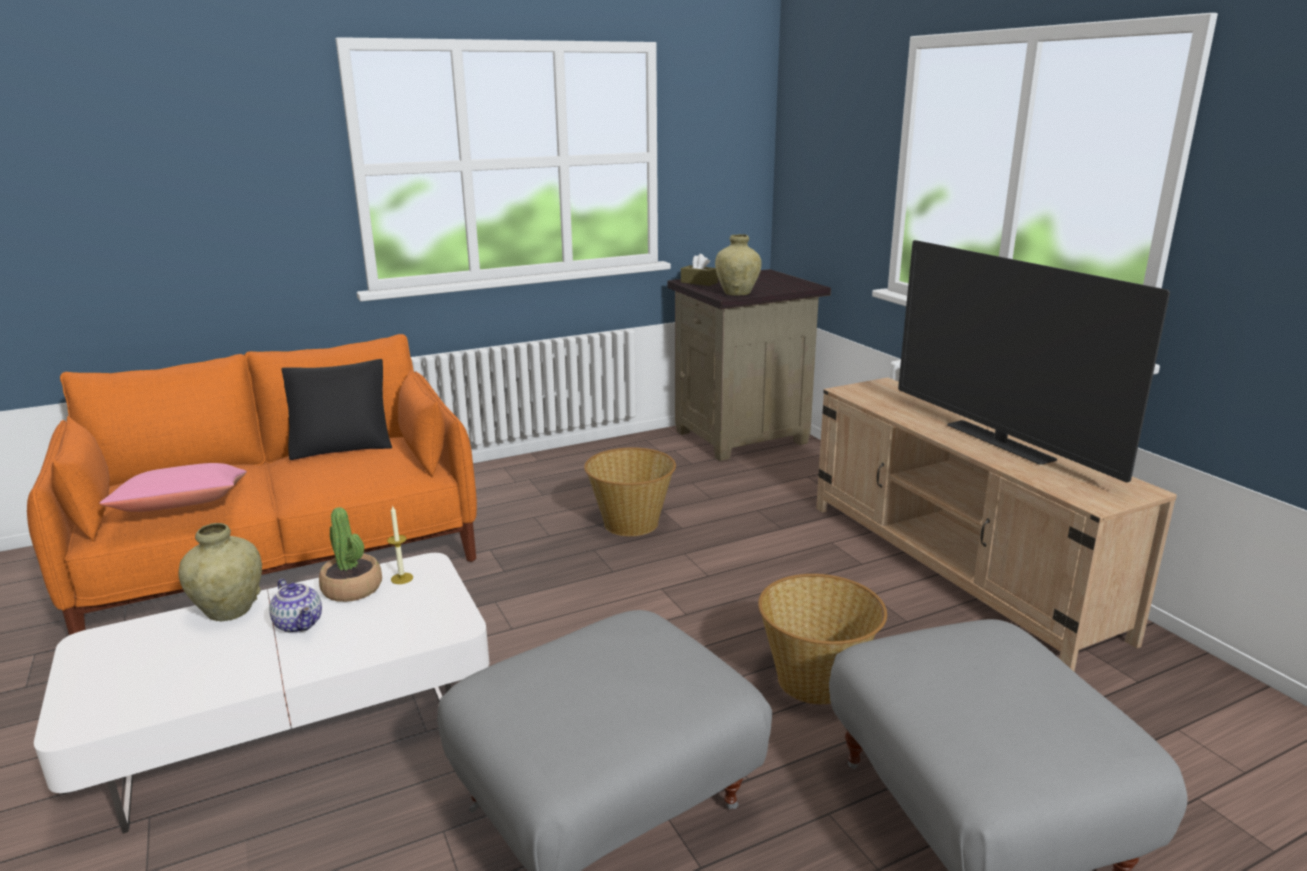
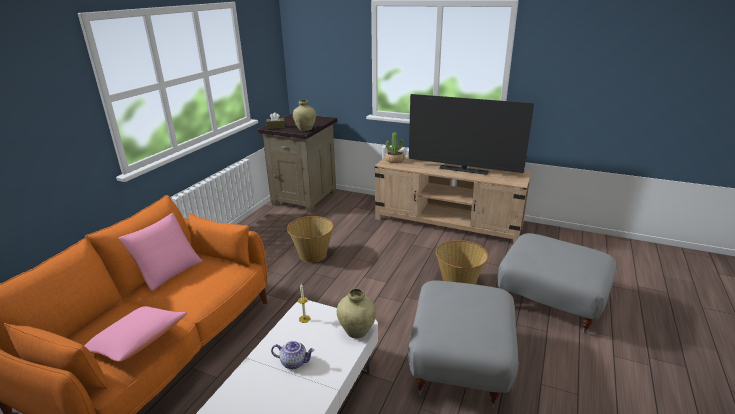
camera: 40 degrees left, 5 degrees up
(229, 611) = (246, 377): beige vase -> beige vase (357, 331)
(342, 444) = (167, 270): black pillow -> pink pillow
(352, 588) = (289, 335): potted plant -> potted plant (394, 160)

